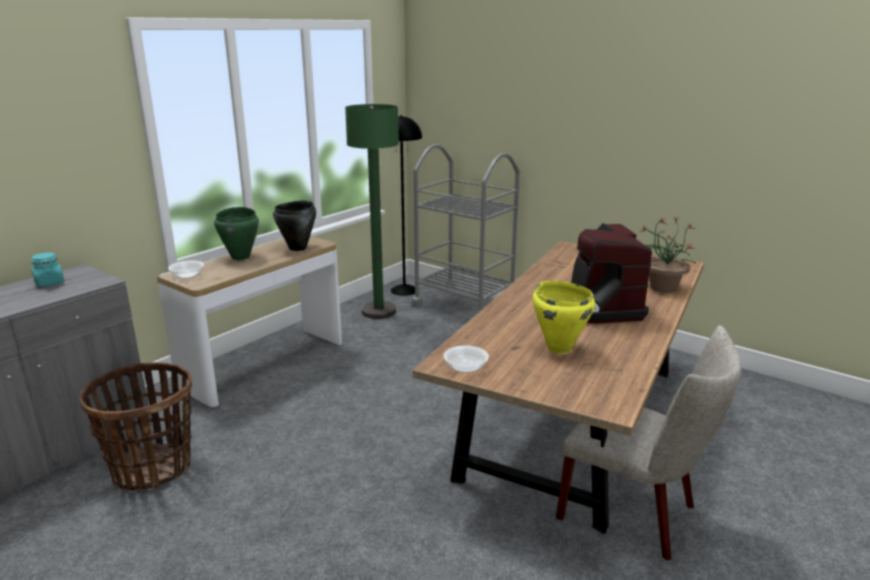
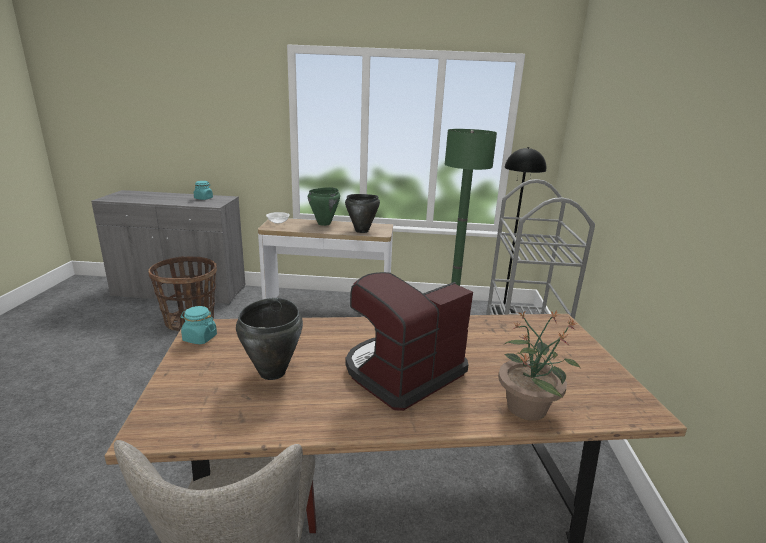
camera: 55 degrees right, 0 degrees up
(465, 368) = (199, 338): bowl -> turquoise jar
(559, 348) = (273, 372): yellow cooking pot -> black cooking pot

